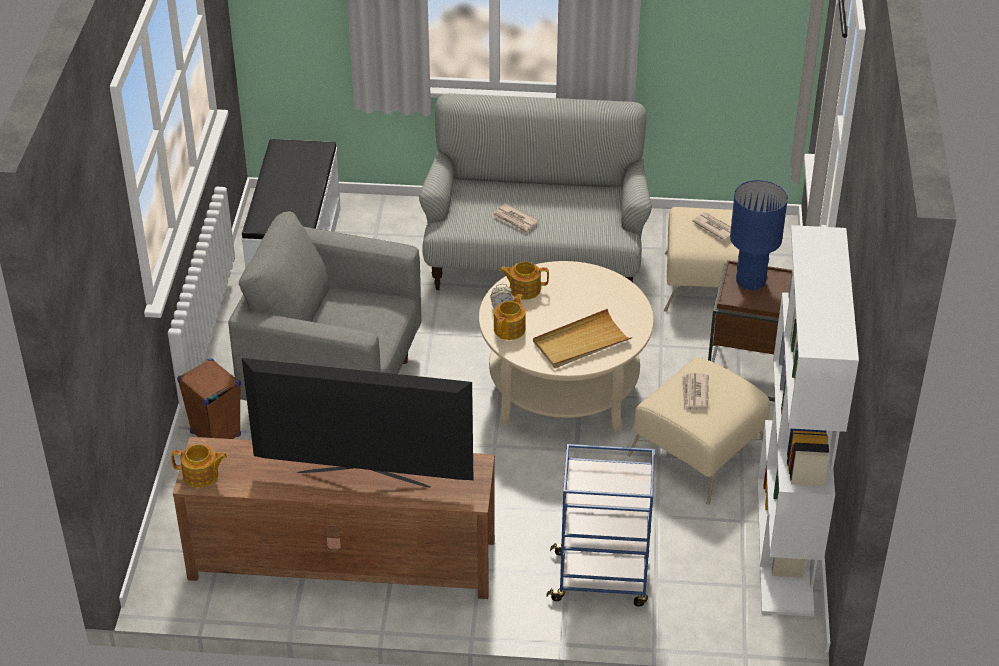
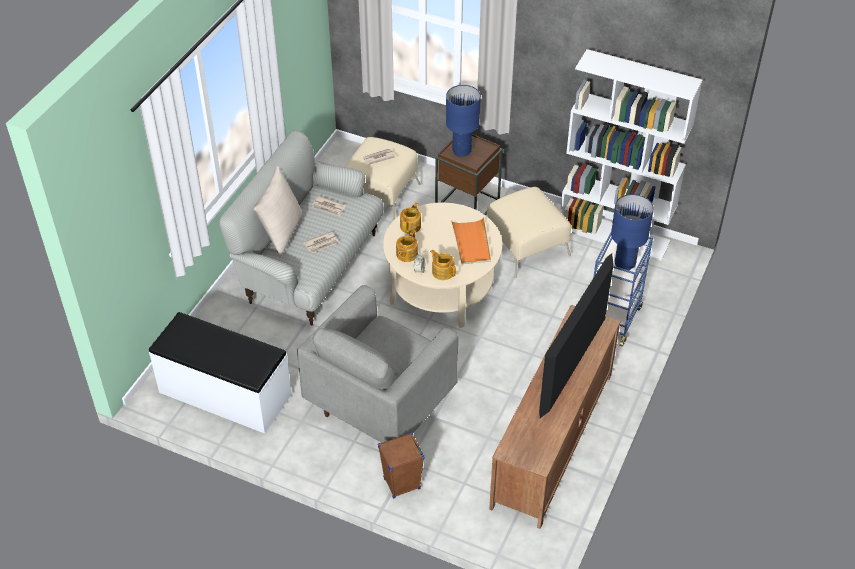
camera: 70 degrees left, 5 degrees up
(201, 475) = (535, 457): teapot -> teapot (411, 226)
(515, 184) = (281, 233): none -> beige pillow
(581, 342) = (471, 243): beige tray -> orange tray
(596, 487) = (625, 263): none -> blue table lamp
(694, 393) = (526, 213): newspaper -> newspaper (328, 207)

